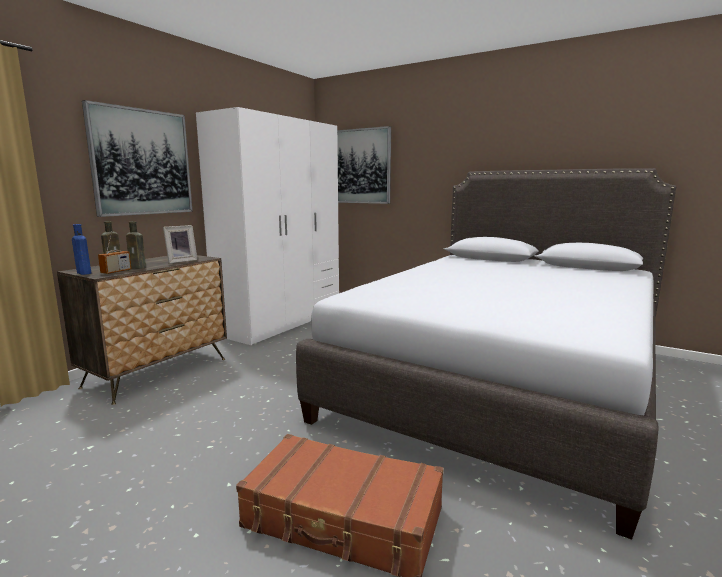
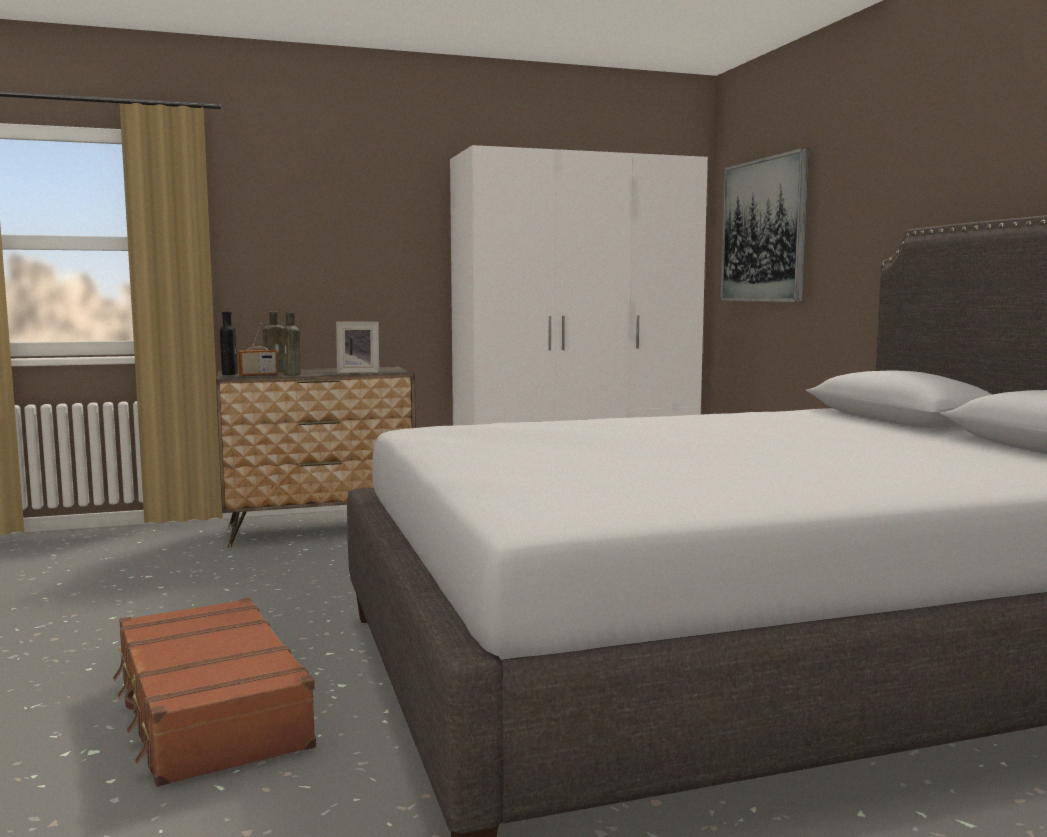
camera: 40 degrees right, 5 degrees down
(83, 273) = (230, 373): blue bottle -> black bottle
(142, 162) = (360, 235): picture -> none

